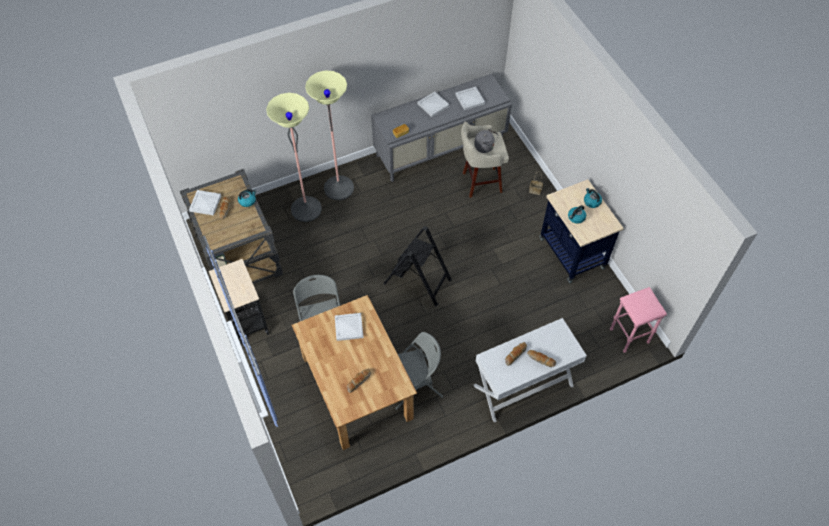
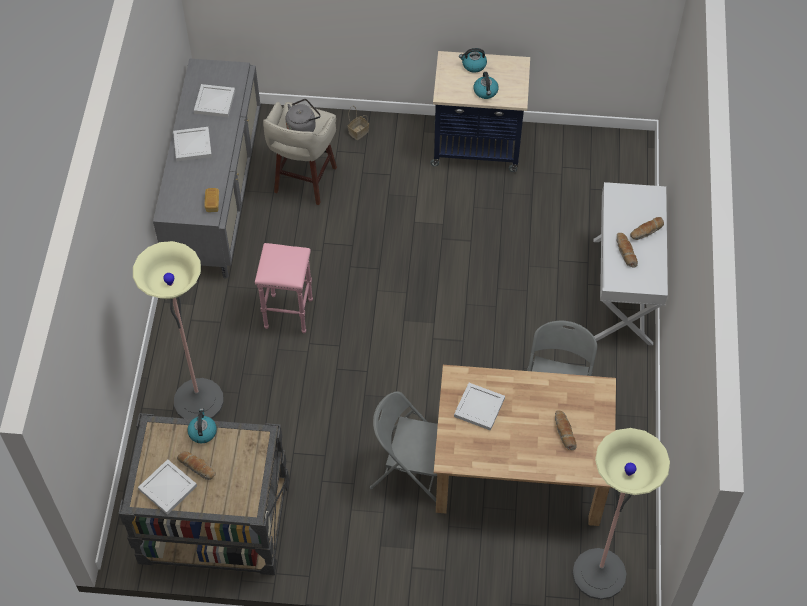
camera: 60 degrees left, 0 degrees up
(245, 320) = (334, 559): cart -> none
(339, 188) = (192, 344): floor lamp -> floor lamp (599, 574)
(418, 282) = (408, 325): black step ladder -> none
(629, 336) = (621, 156): pink stool -> pink stool (289, 314)

